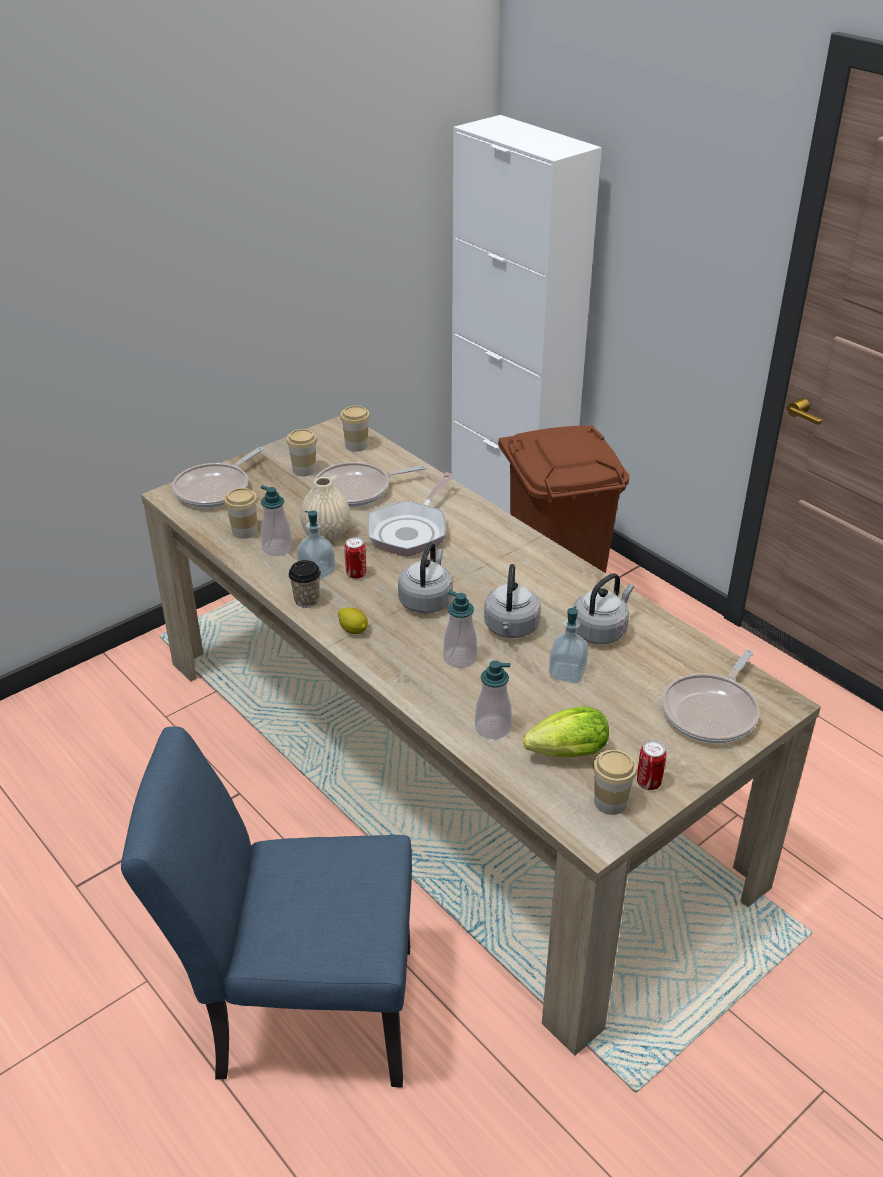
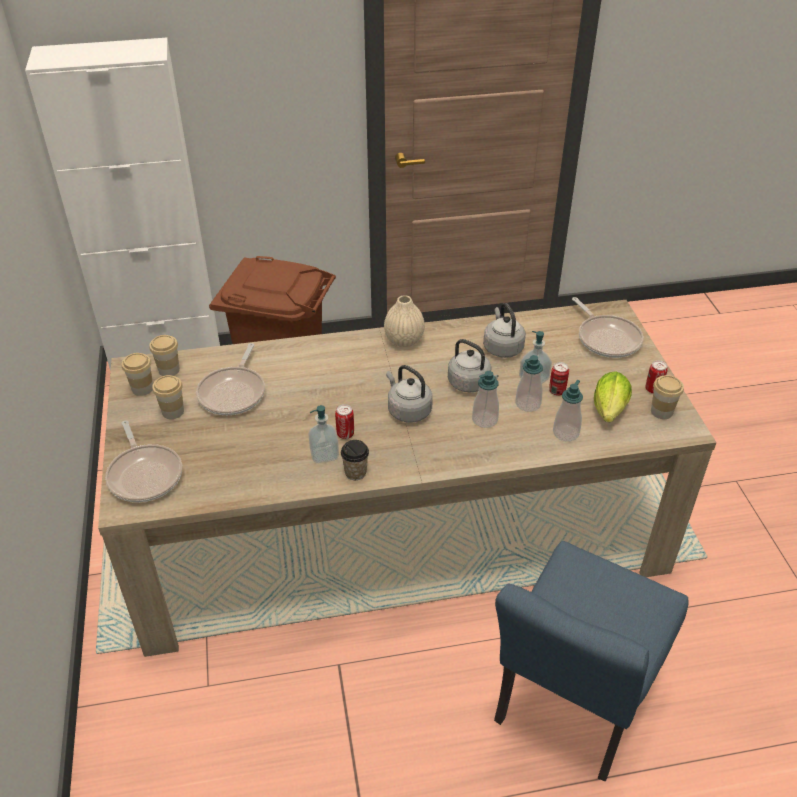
camera: 60 degrees left, 5 degrees up
(244, 531) = (228, 477): cup -> cup (142, 388)
(277, 548) = (271, 466): soap dispenser -> soap dispenser (528, 404)
(326, 534) = (278, 431): beige vase -> beige vase (404, 340)
(353, 630) = (413, 460): lemon -> none
(411, 530) = (315, 385): frying pan -> none
(562, 698) = (557, 391): none -> can

